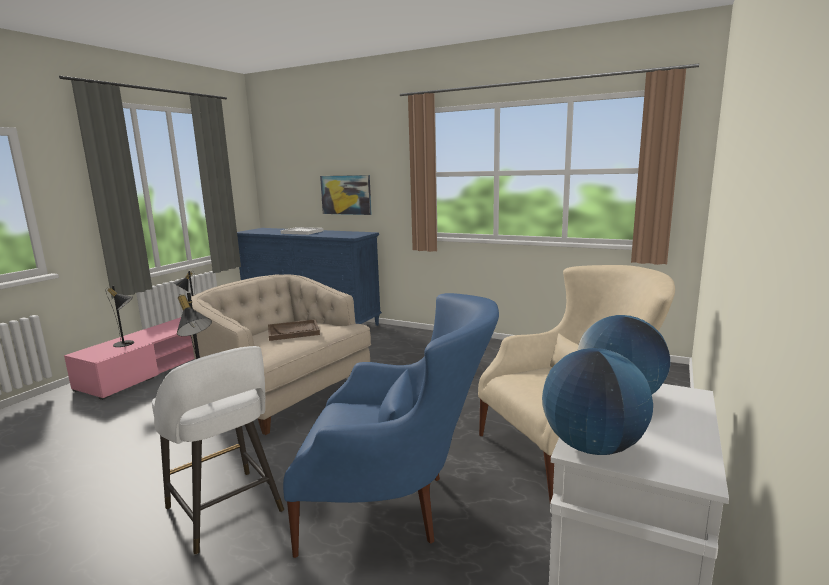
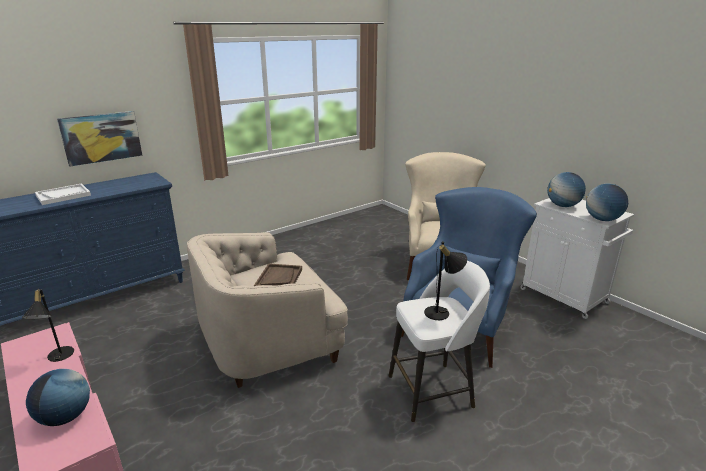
camera: 65 degrees left, 10 degrees up
(126, 344) = (65, 417): black table lamp -> globe

